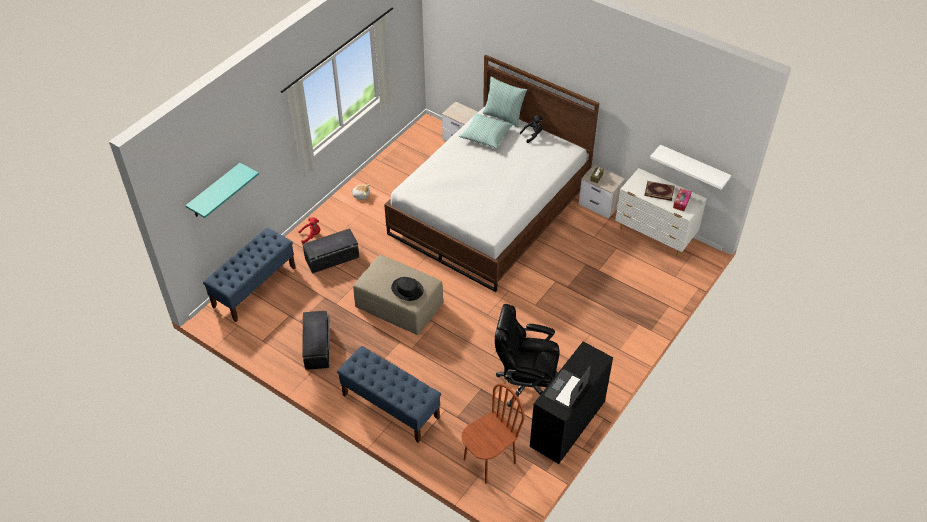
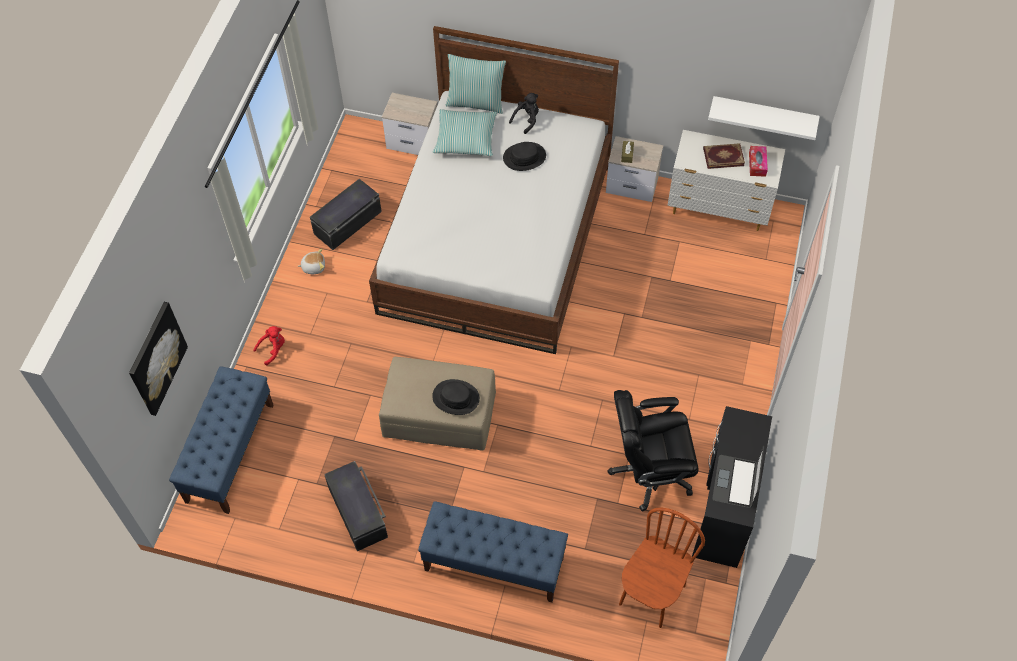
camera: 20 degrees left, 10 degrees up
(215, 191) = (156, 358): turquoise shelf -> picture
(332, 258) = (318, 374): black storage box -> black storage box (348, 223)
(520, 156) = (524, 157): none -> black hat

